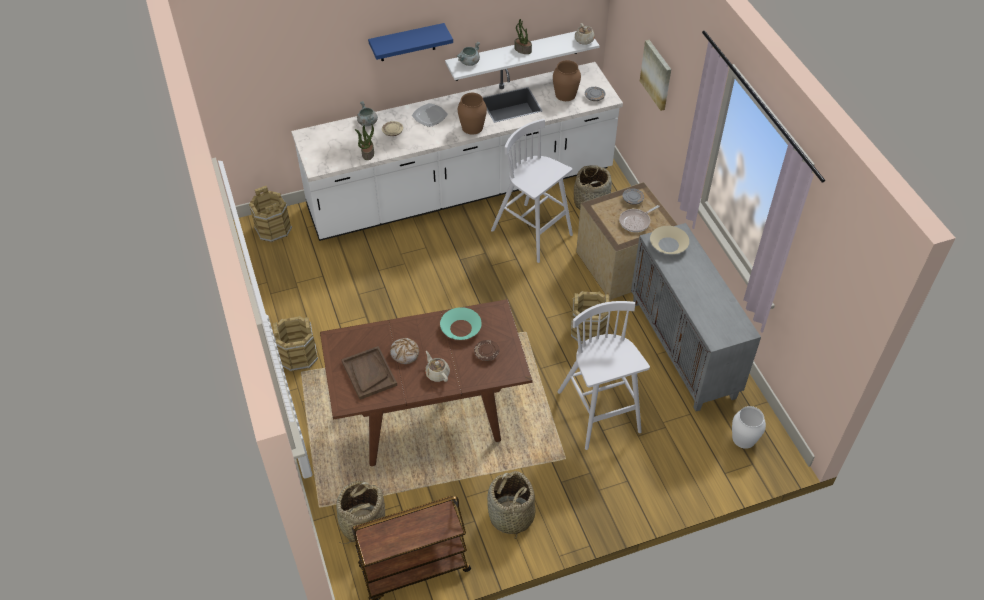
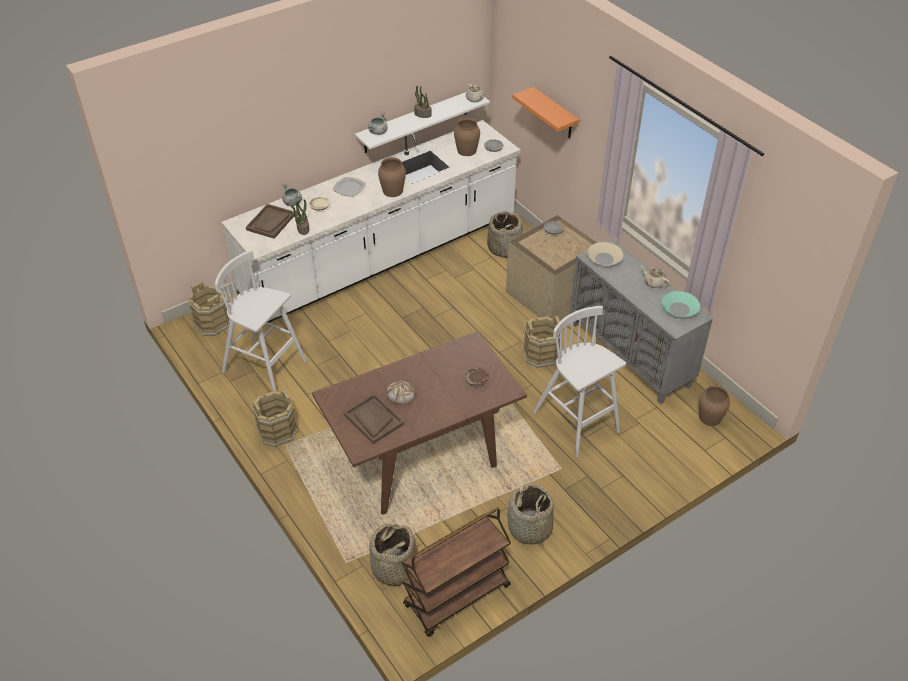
camera: 15 degrees left, 5 degrees down
(339, 140) = (271, 222): none -> brown tray
(407, 42) = (321, 120): blue shelf -> none
(437, 373) = (437, 406): beige teapot -> beige teapot (653, 282)
(461, 328) = (444, 363): turquoise bowl -> turquoise bowl (679, 309)
(533, 233) = (461, 283): white stool -> white stool (266, 367)
(636, 222) = (563, 248): frying pan -> none
(657, 74) = (554, 114): picture -> orange shelf
(744, 438) = (710, 418): white vase -> brown vase

